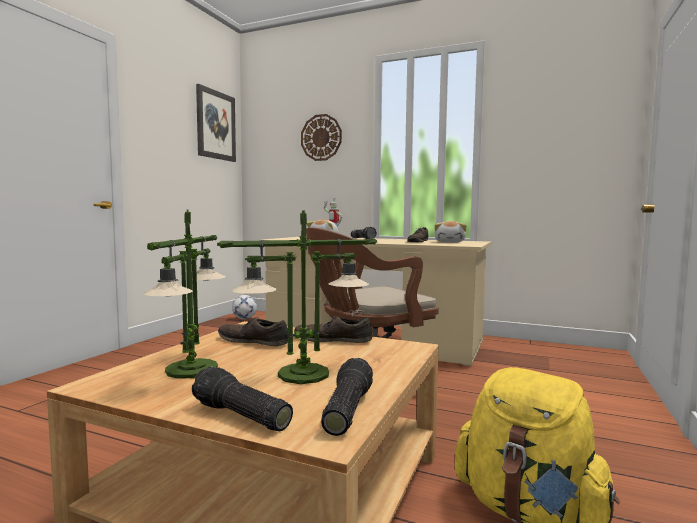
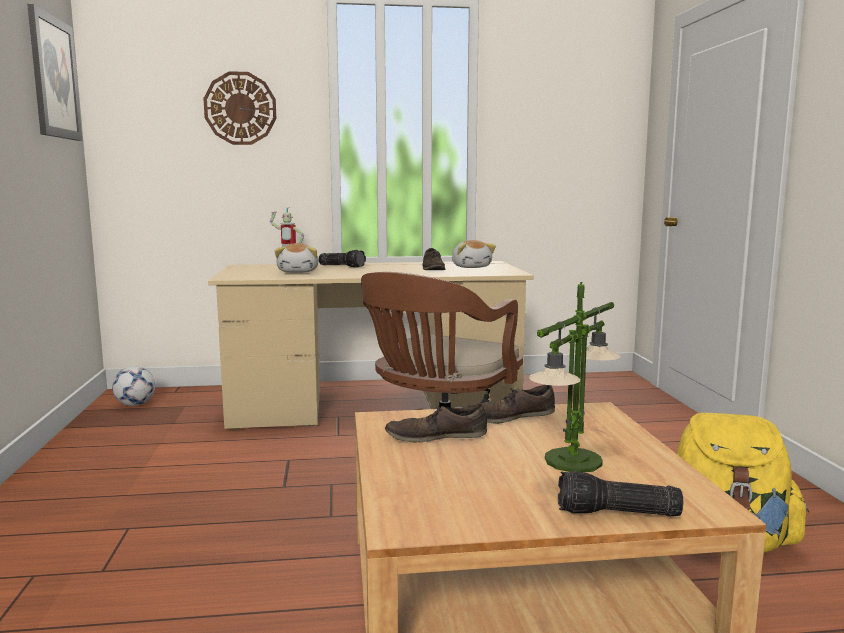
camera: 30 degrees left, 5 degrees up
(192, 369) = (457, 483): table lamp -> none
(345, 410) = (678, 484): flashlight -> none

